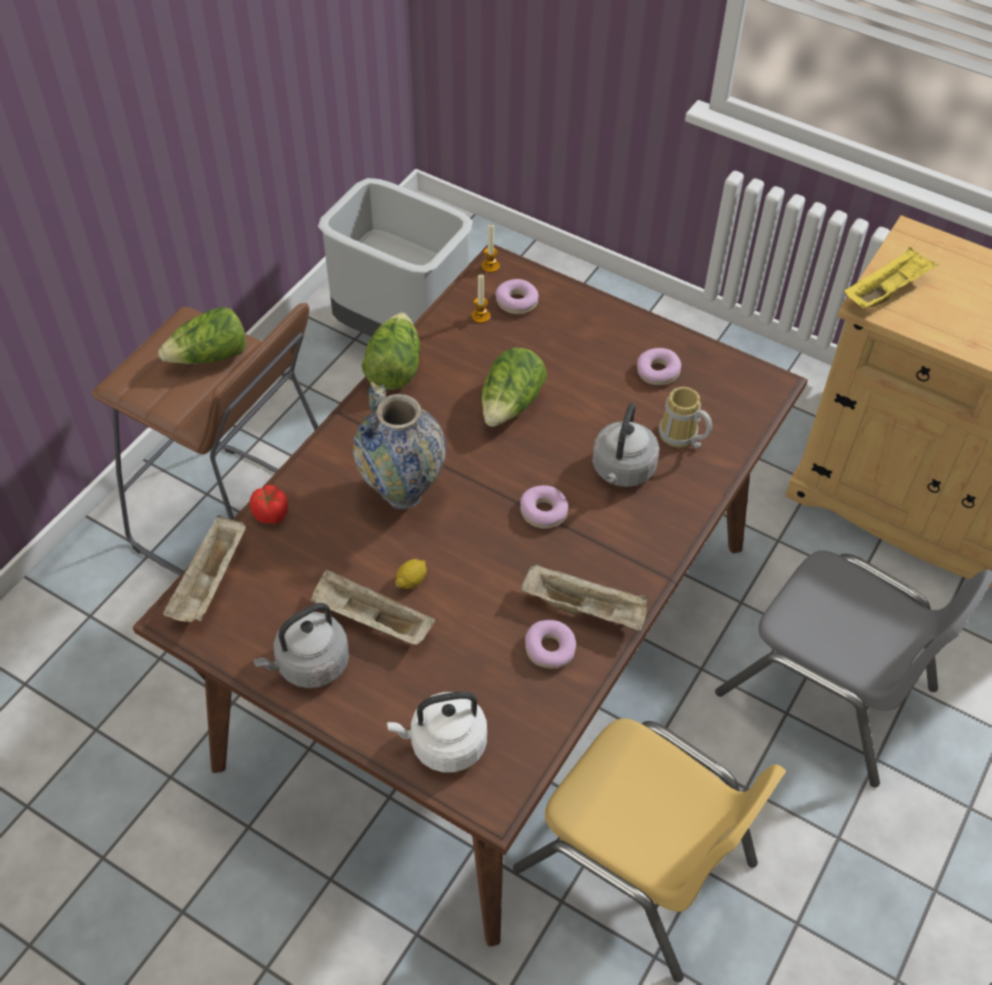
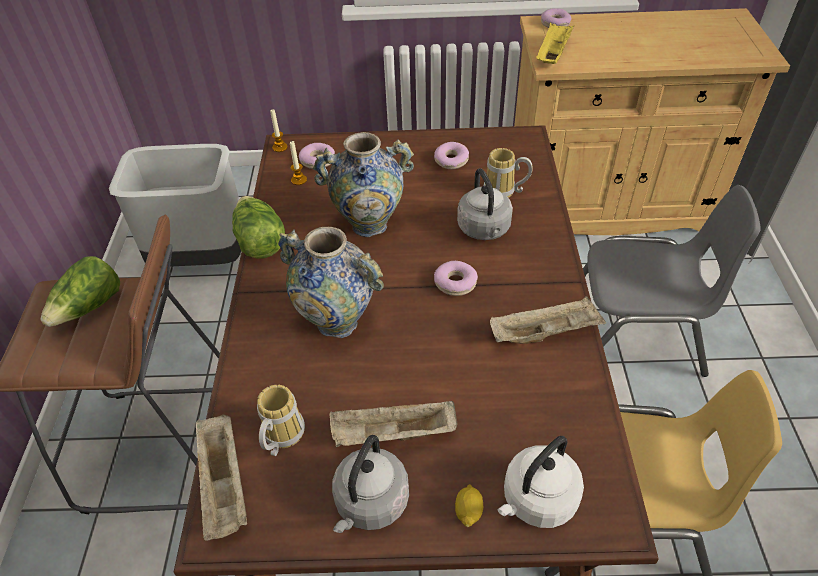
camera: 30 degrees left, 5 degrees down
(271, 514) = (240, 397): tomato -> none
(279, 567) = (280, 436): none -> mug
(411, 580) = (400, 385): lemon -> lemon (468, 511)
(511, 404) = (369, 225): lettuce -> vase
(549, 649) = (547, 376): donut -> donut (555, 24)

